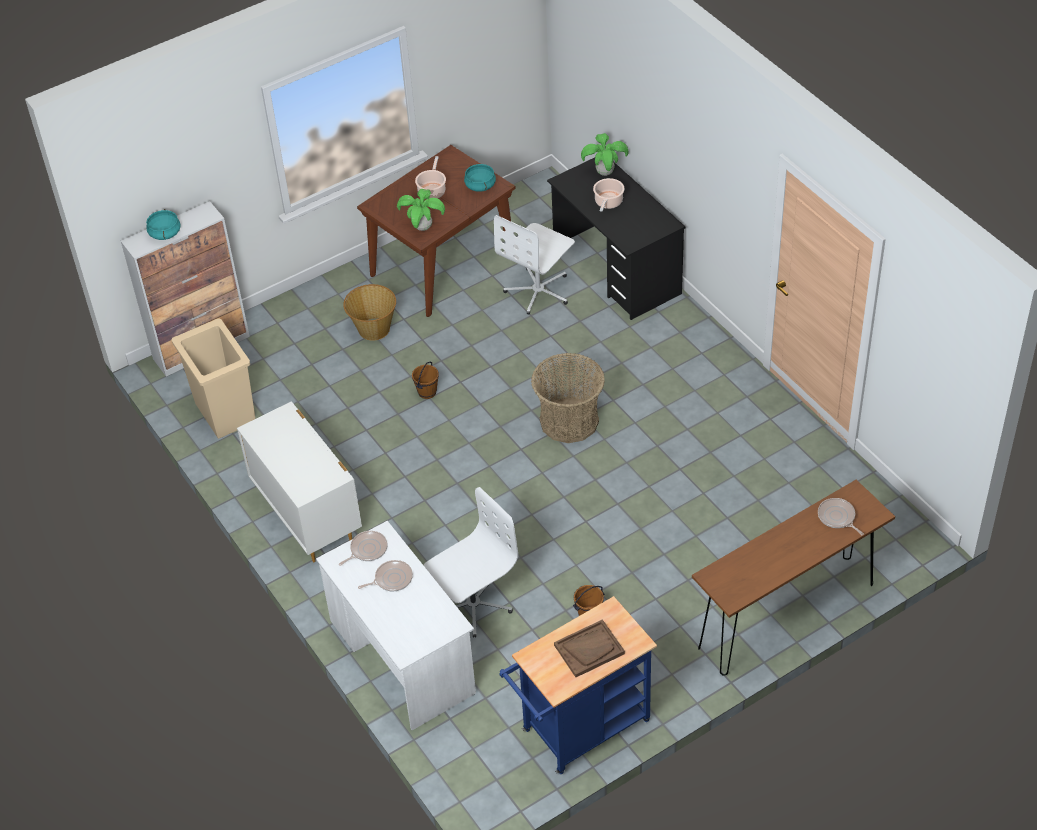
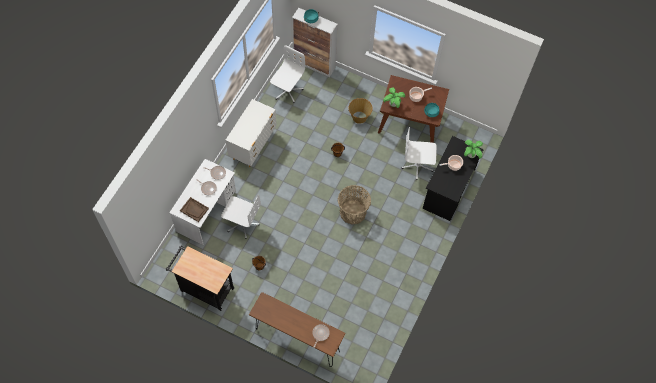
camera: 55 degrees right, 15 degrees up
(225, 412) = (287, 91): beige trash can -> white office chair
(579, 730) = (204, 289): blue cart -> black cart
(589, 649) = (203, 271): brown tray -> brown tray (194, 210)

